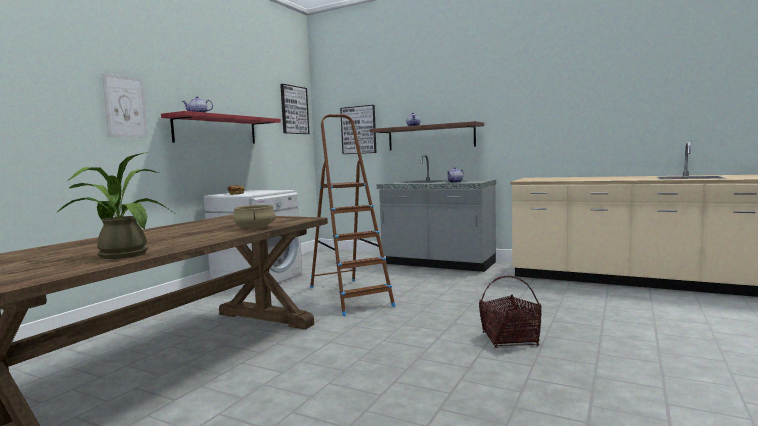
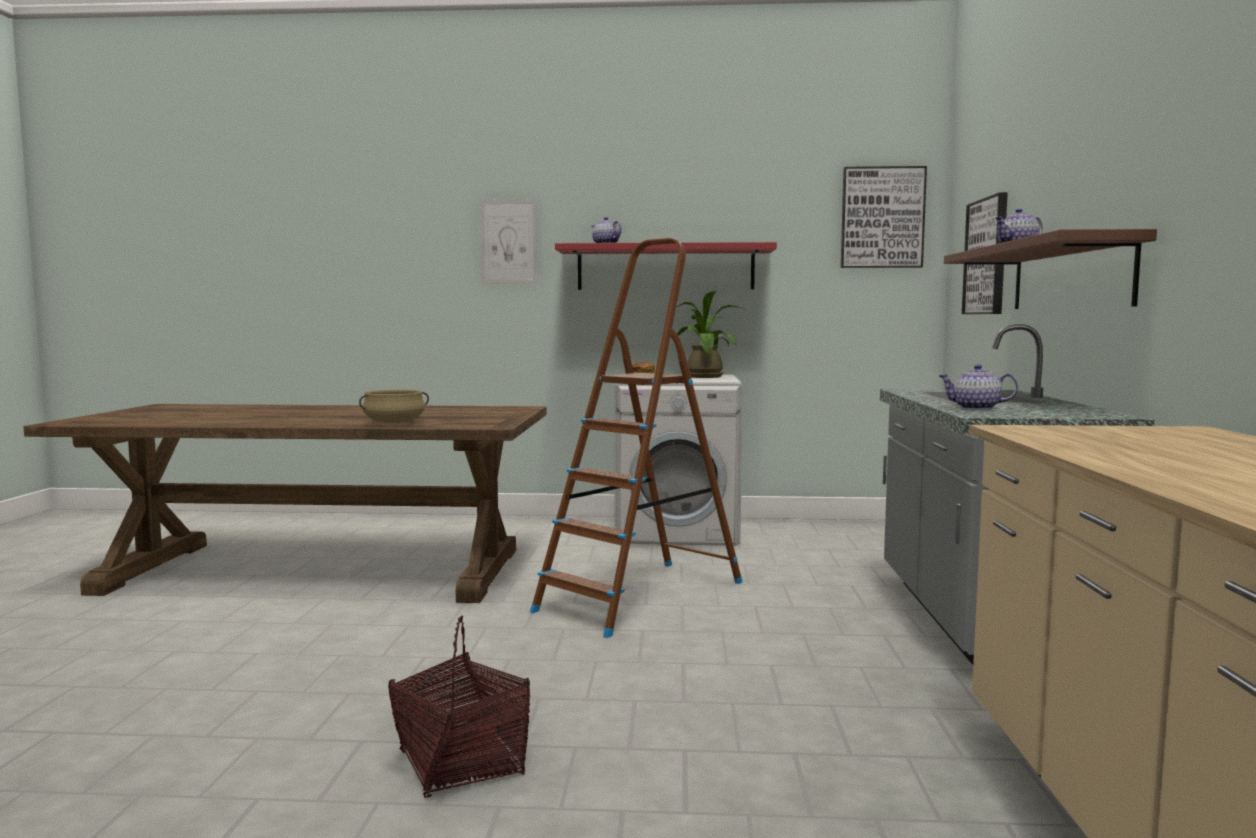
camera: 65 degrees right, 0 degrees up
(120, 254) = (204, 420): potted plant -> potted plant (704, 376)

